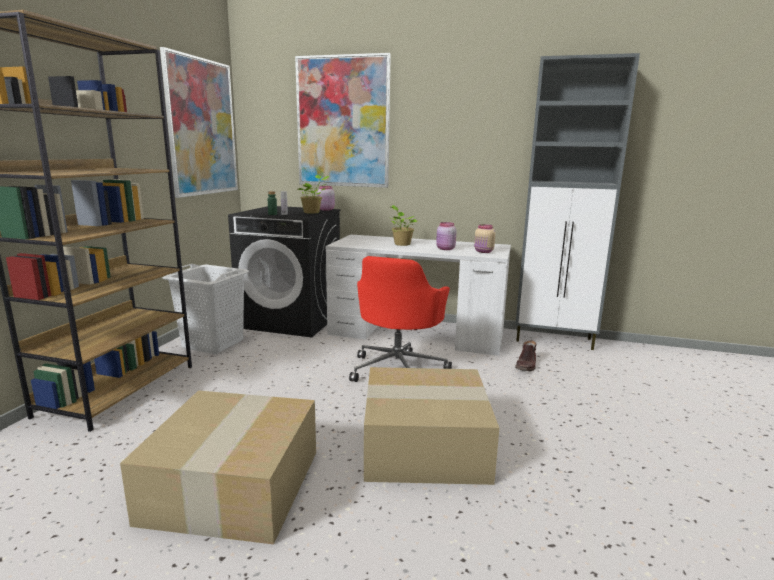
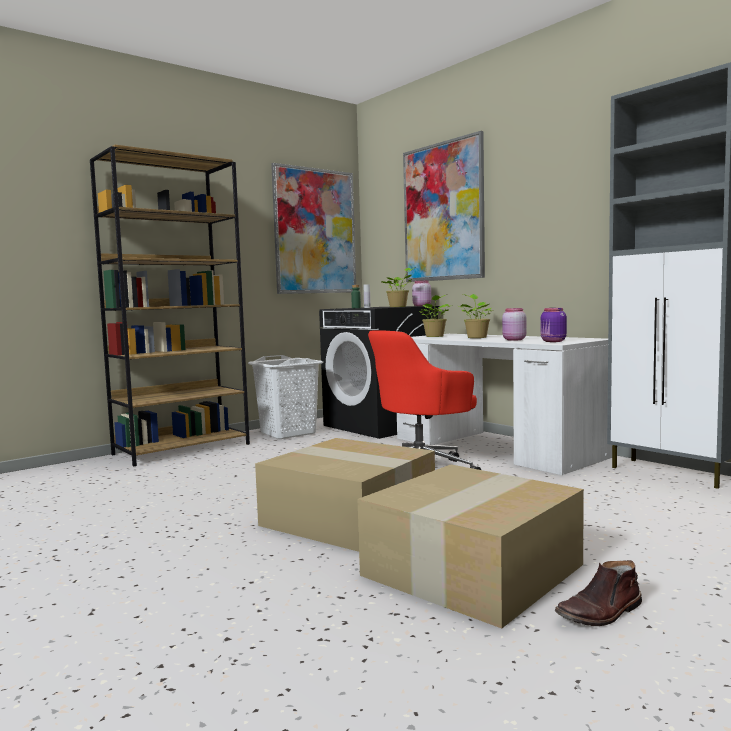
camera: 35 degrees right, 10 degrees down
(234, 487) = (168, 508): cardboard box -> cardboard box (473, 571)
(358, 242) = (435, 336): none -> potted plant
(483, 252) = (553, 341): beige jar -> purple jar
(526, 365) = (582, 487): brown boot -> brown boot (600, 613)

